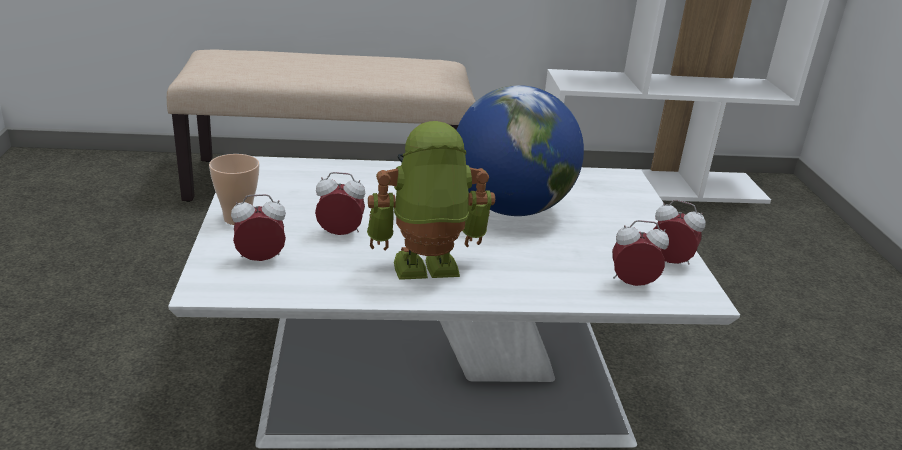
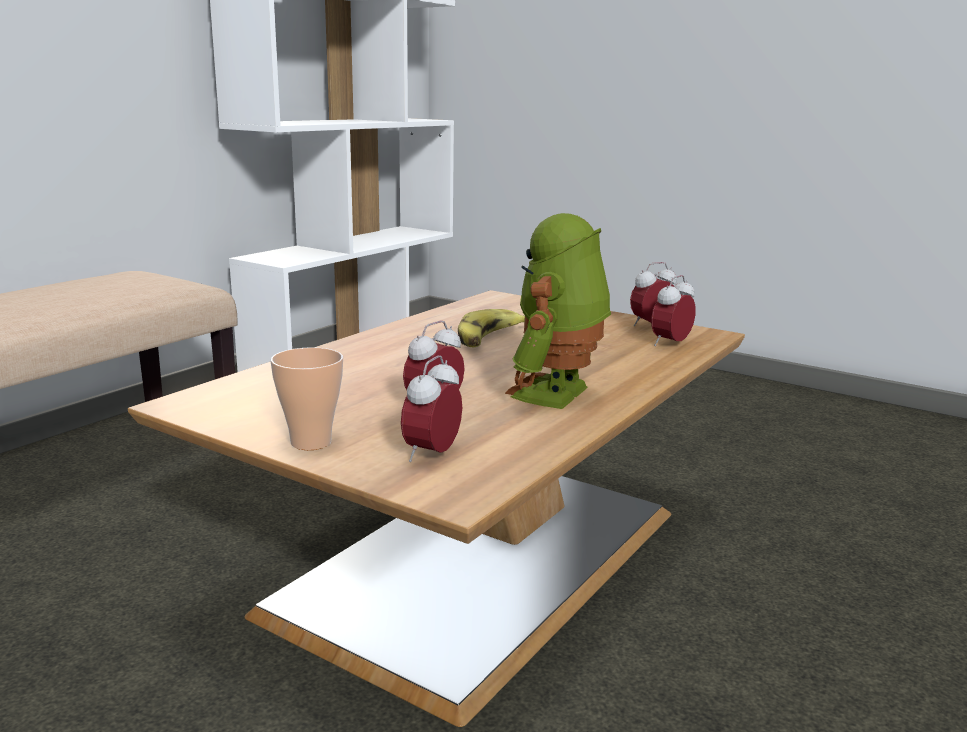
camera: 50 degrees left, 10 degrees down
(436, 376) = (478, 563): white coffee table -> brown coffee table
(511, 209) = (491, 339): globe -> banana

